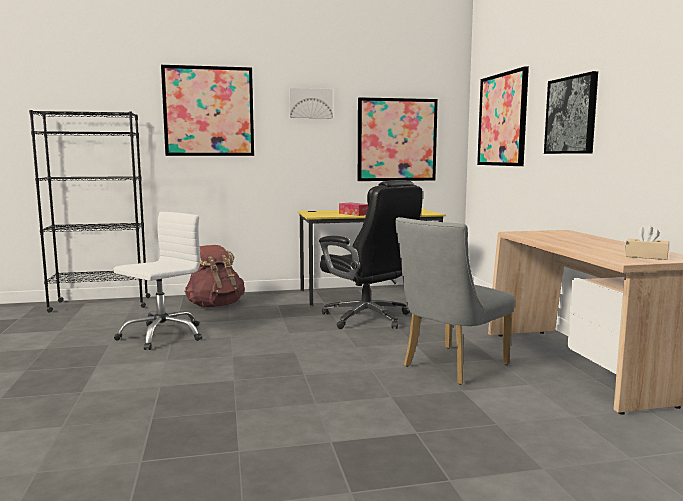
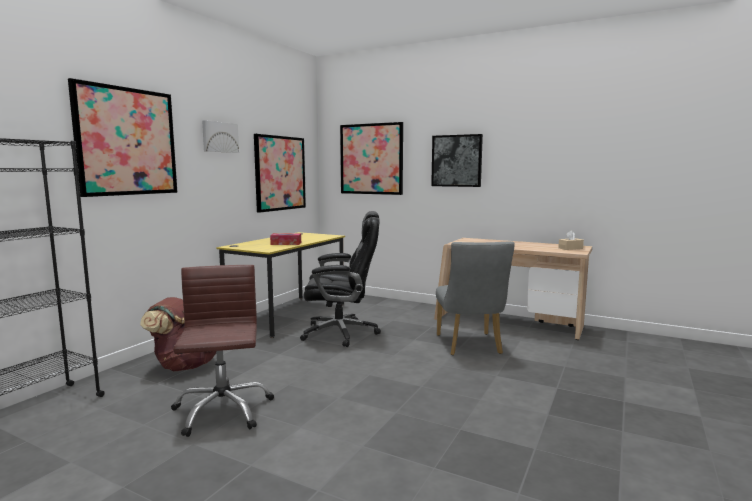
camera: 50 degrees left, 0 degrees up
(162, 335) = (222, 411): white office chair -> brown office chair

